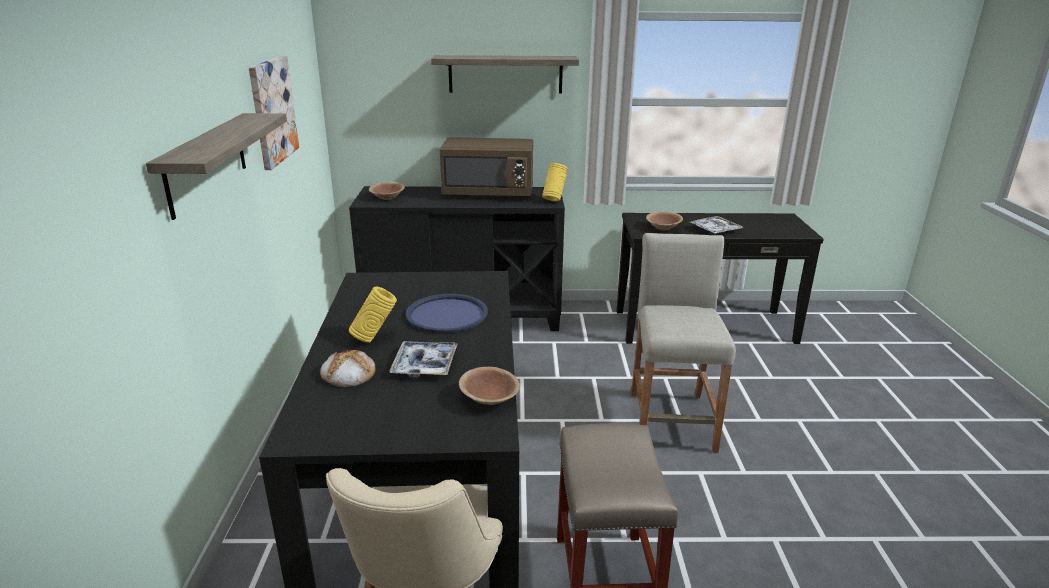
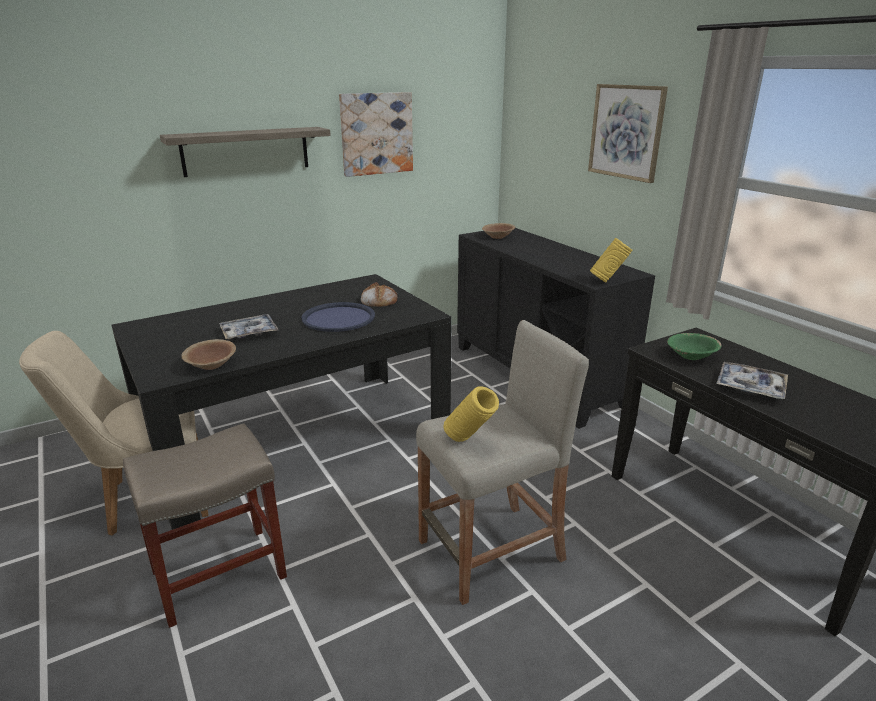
camera: 60 degrees right, 0 degrees up
(348, 373) = (221, 316): bread -> bread (378, 300)
(375, 339) = (277, 309): yellow vase -> yellow vase (470, 441)
(489, 193) = (575, 258): brown microwave -> none
(505, 74) = (626, 132): shelf -> picture
(663, 228) = (691, 356): brown bowl -> green bowl

